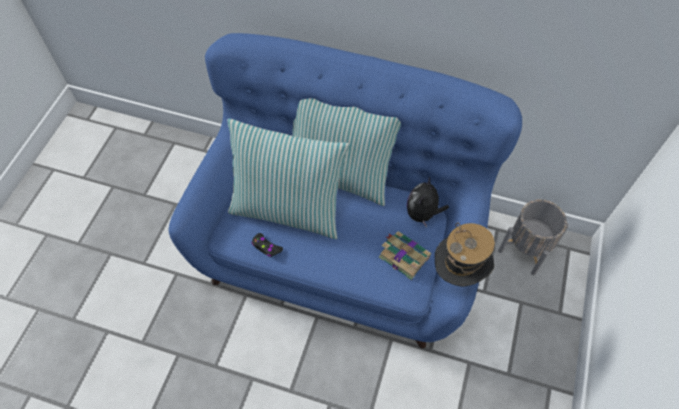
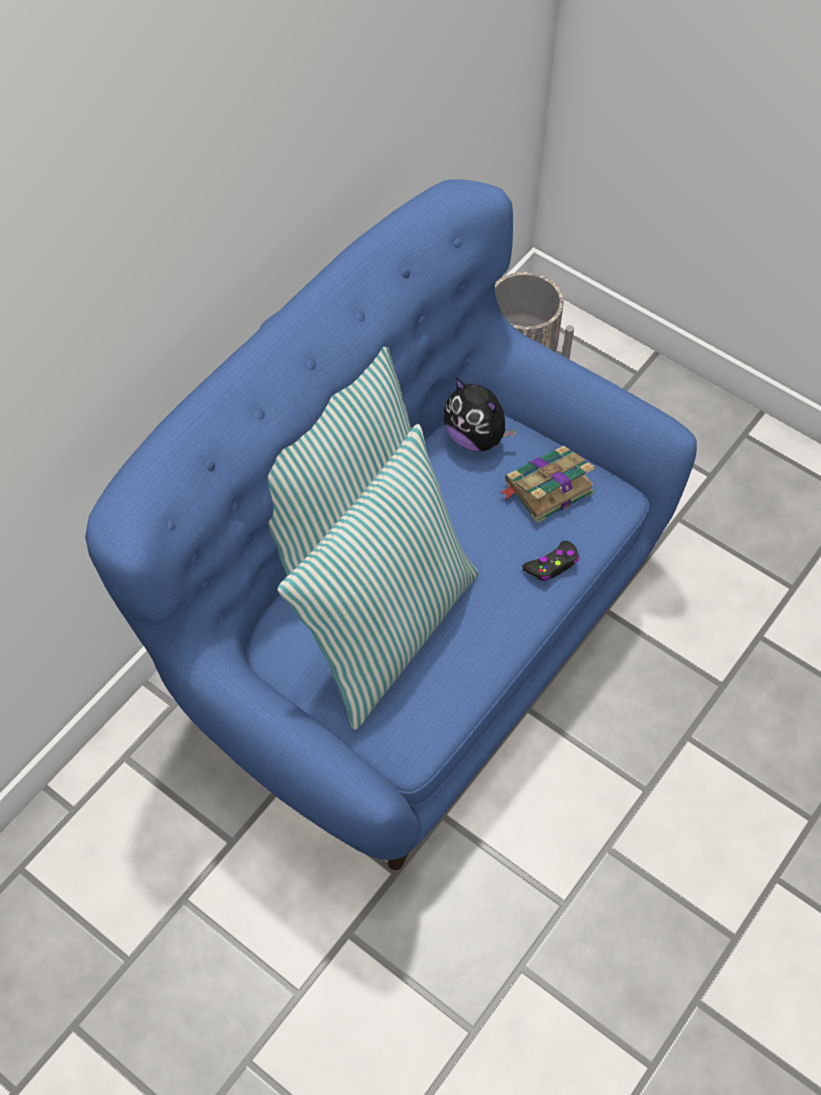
camera: 70 degrees left, 0 degrees up
(266, 247) = (453, 685): black game controller -> black game controller (552, 565)
(459, 273) = (631, 410): hat -> none

